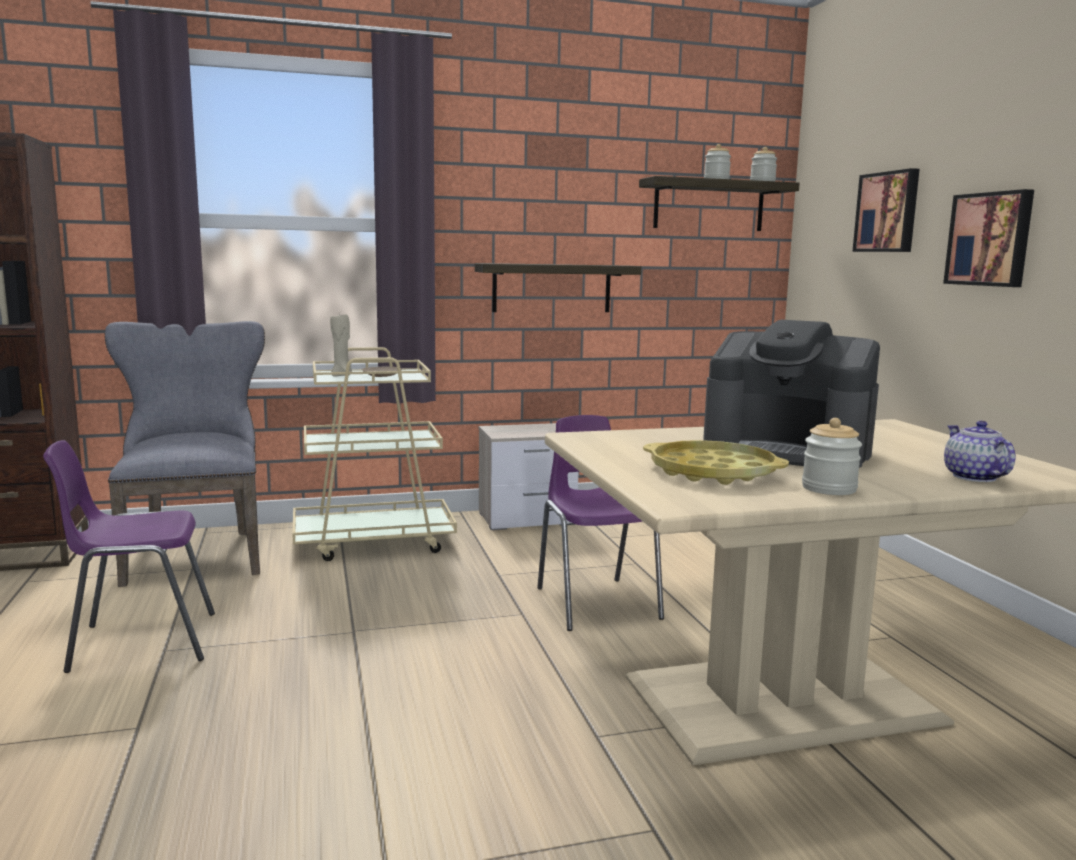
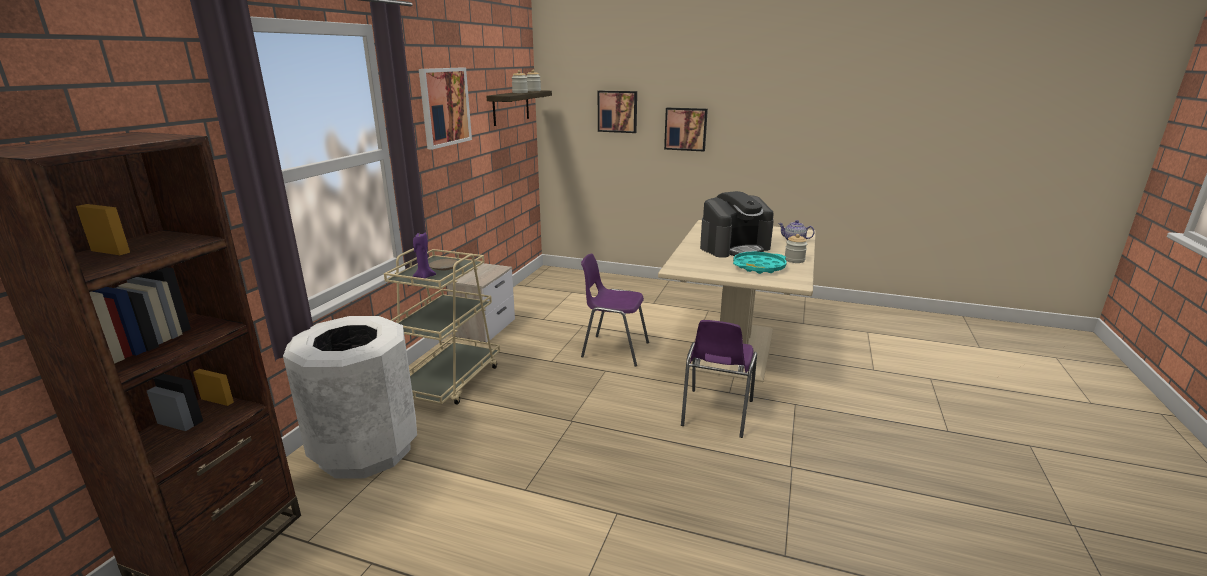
camera: 55 degrees left, 10 degrees up
(140, 642) = (502, 497): purple chair -> purple chair (715, 414)
(196, 552) = (365, 449): grey chair -> white trash can
(342, 375) = (424, 276): beige candle -> purple candle
(529, 183) = (444, 107): none -> picture
(552, 288) = (461, 176): shelf -> none
(712, 472) = (759, 267): yellow tray -> turquoise tray

